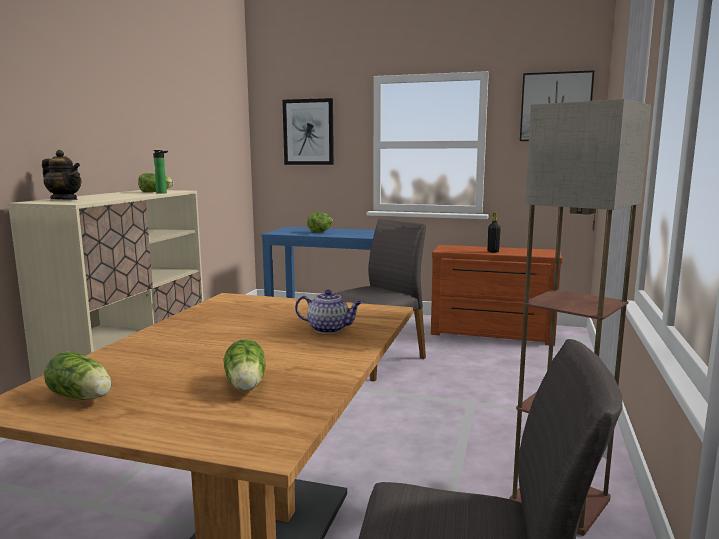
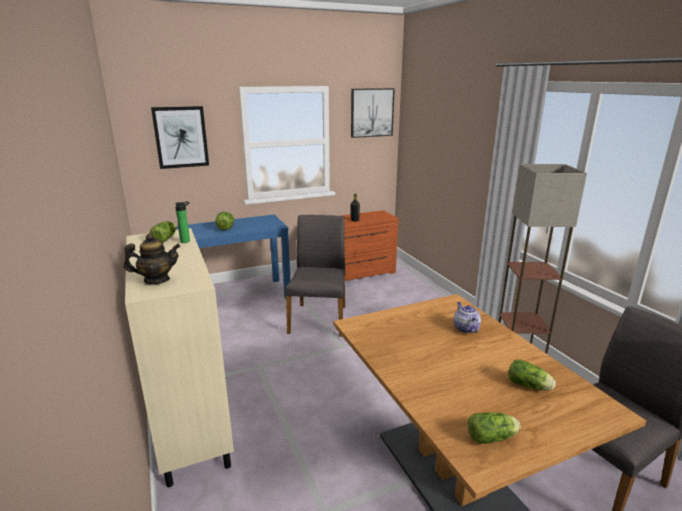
camera: 40 degrees left, 10 degrees up
(329, 329) = (465, 328): teapot -> teapot turned 75 degrees counterclockwise

